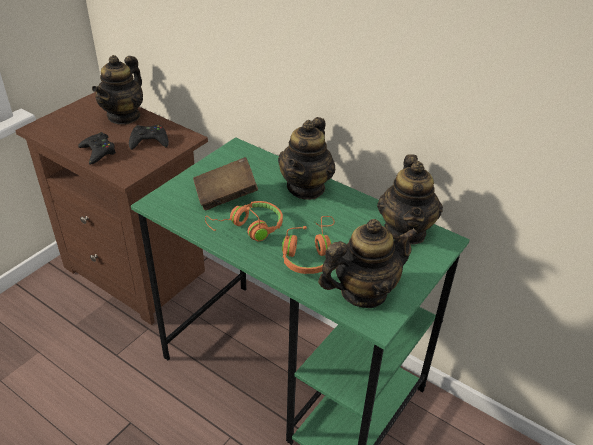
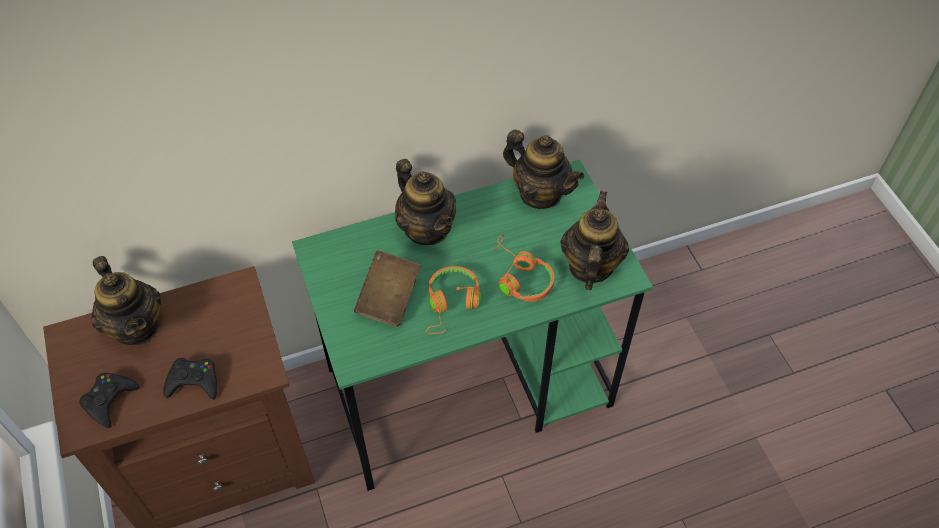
camera: 55 degrees left, 15 degrees up
(149, 141) = (215, 323): black game controller -> black game controller (109, 400)

